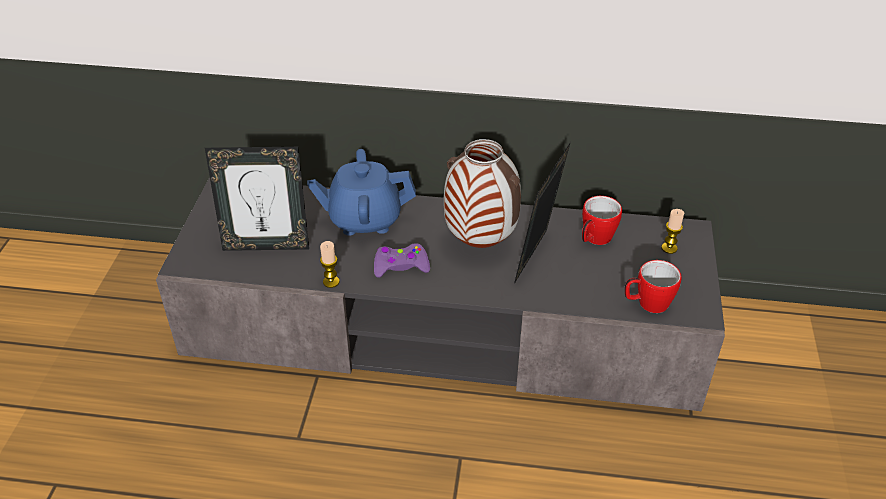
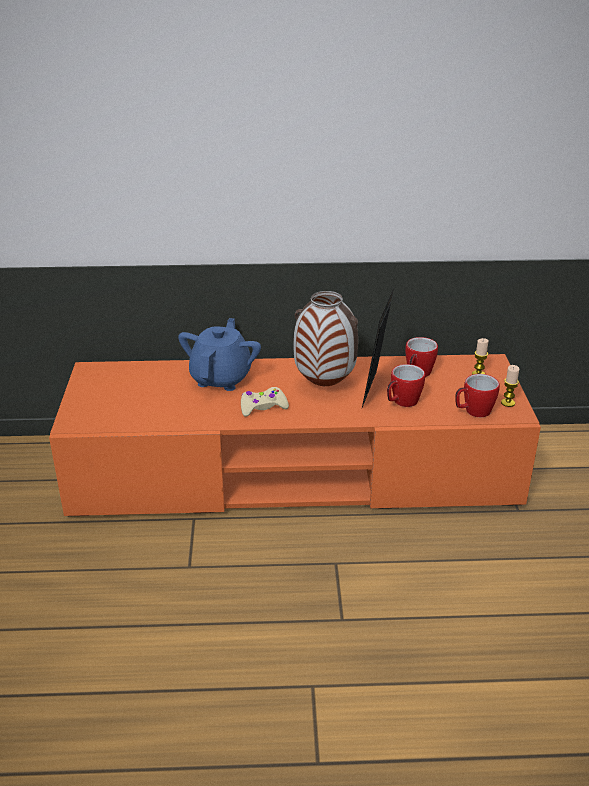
camera: 10 degrees left, 10 degrees down
(266, 245) = (141, 404): picture frame -> none
(331, 282) = (206, 423): candle -> candle (508, 403)
(364, 219) = (221, 378): blue teapot -> blue teapot turned 120 degrees clockwise
(401, 266) = (263, 407): purple game controller -> beige game controller
(443, 329) = (294, 473): grey tv stand -> orange tv stand
(565, 279) = (402, 402): none -> mug

